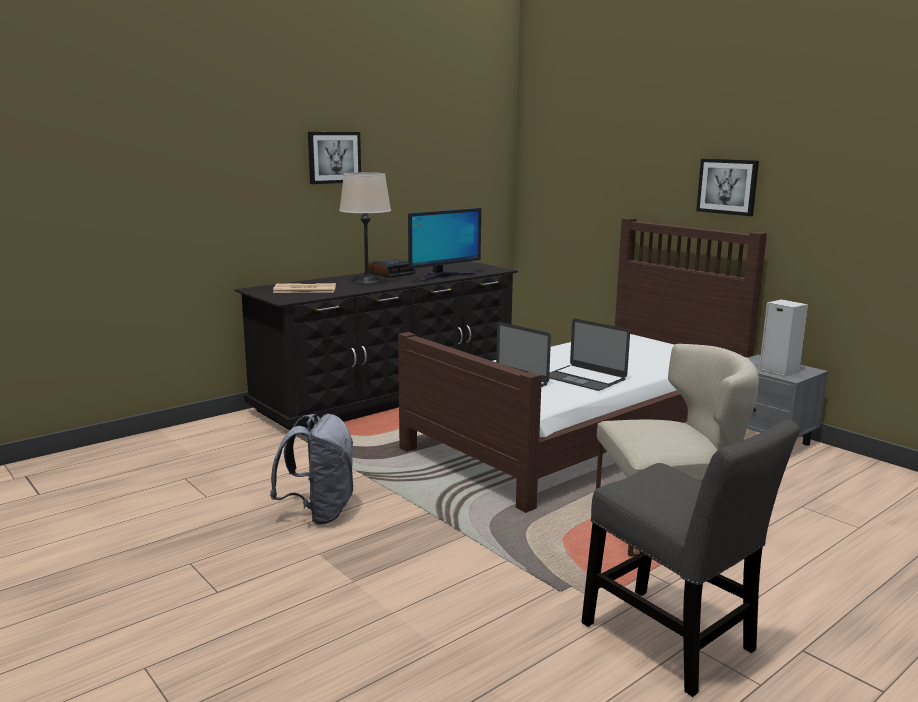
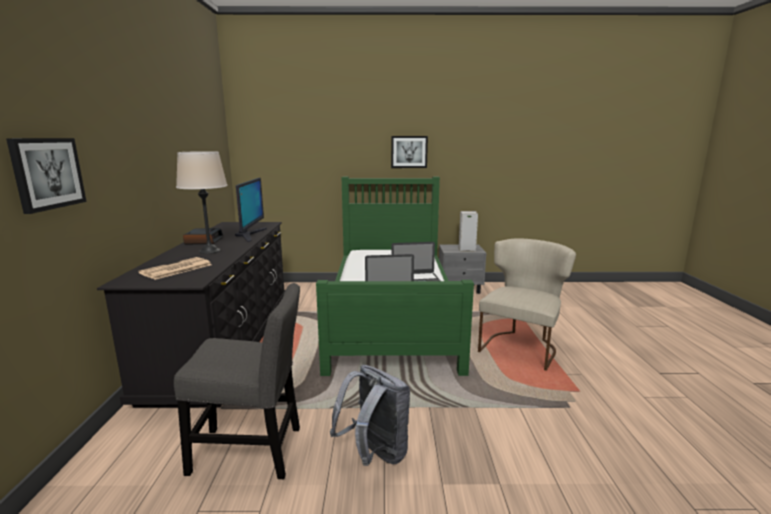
camera: 50 degrees left, 0 degrees up
(334, 157) = (142, 139): picture -> picture (47, 173)
(582, 434) = (391, 318): brown bed -> green bed
(673, 642) = (640, 400): grey chair -> grey chair (252, 451)

